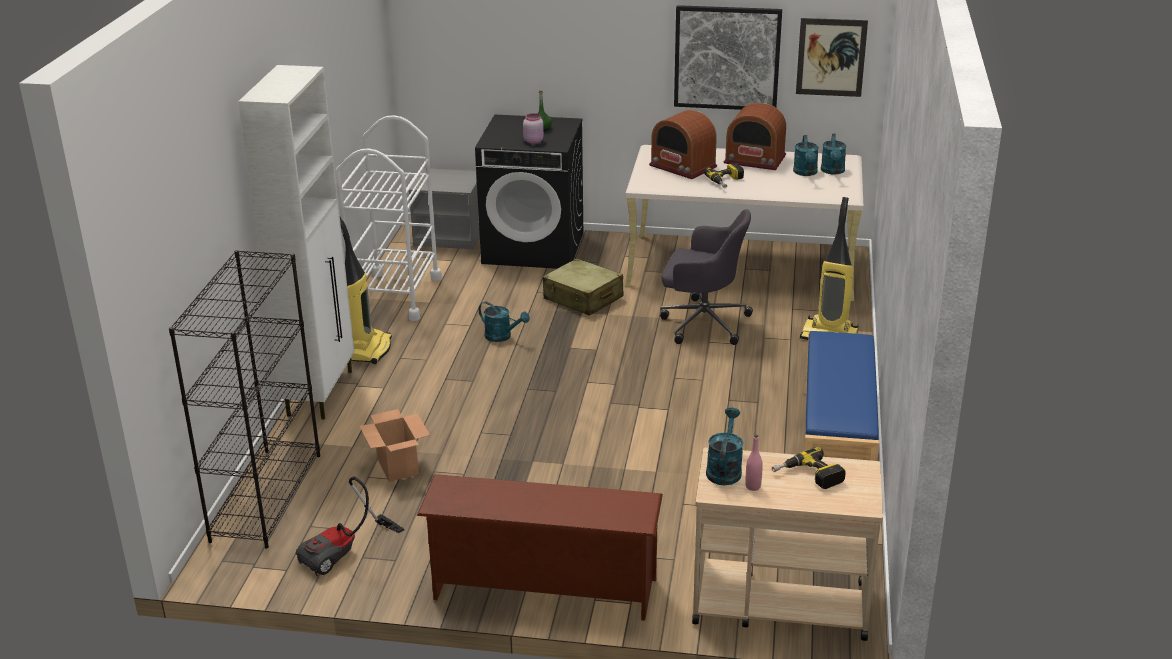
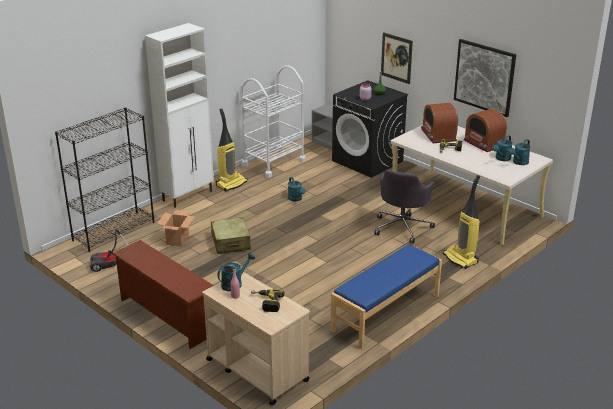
camera: 35 degrees right, 0 degrees up
(583, 298) = (358, 194): beige suitcase -> beige suitcase (230, 242)
(702, 322) = (402, 227): grey office chair -> grey office chair turned 60 degrees clockwise
(831, 57) = (541, 91): picture -> picture (396, 58)

